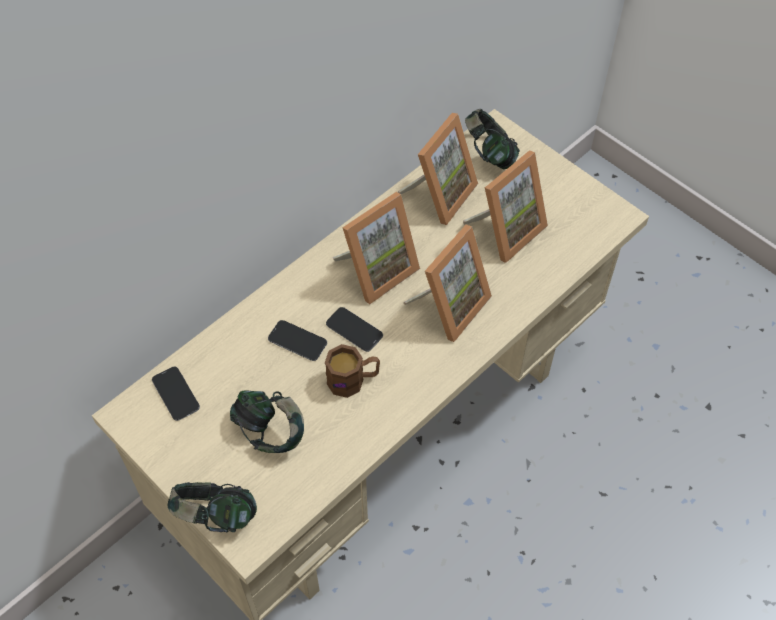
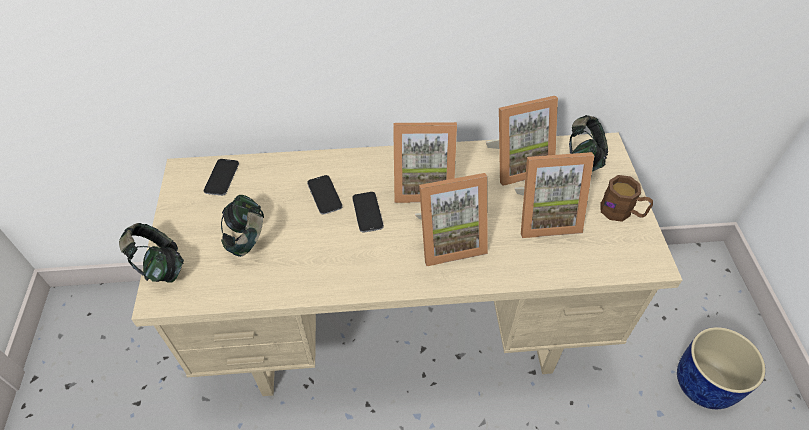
camera: 40 degrees right, 5 degrees down
(353, 380) = (332, 244): brown mug -> brown mug (622, 212)
(670, 295) = (705, 384): none -> blue planter

